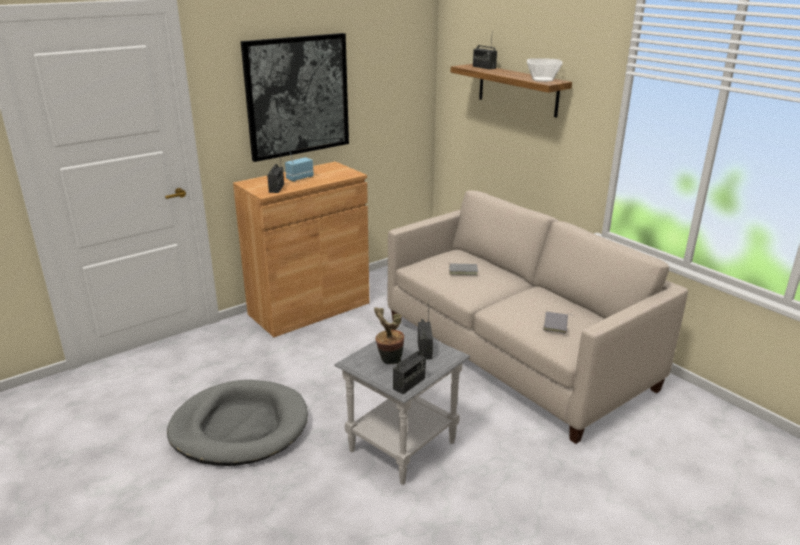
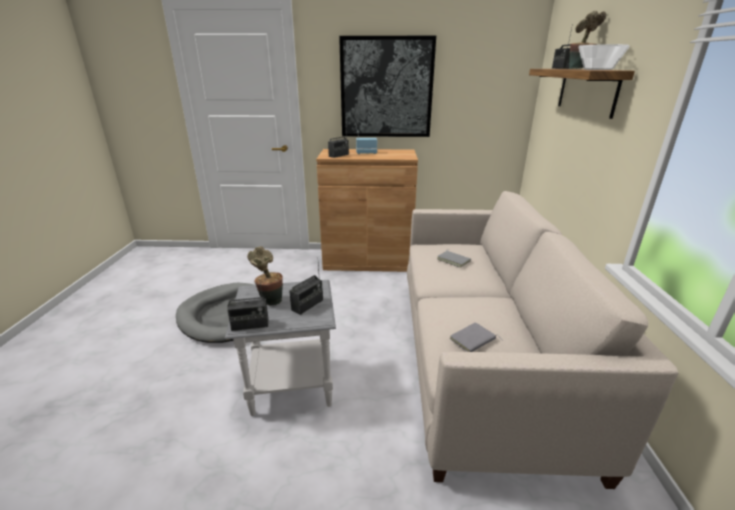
camera: 40 degrees right, 0 degrees up
(509, 72) = (578, 69): none -> potted plant

